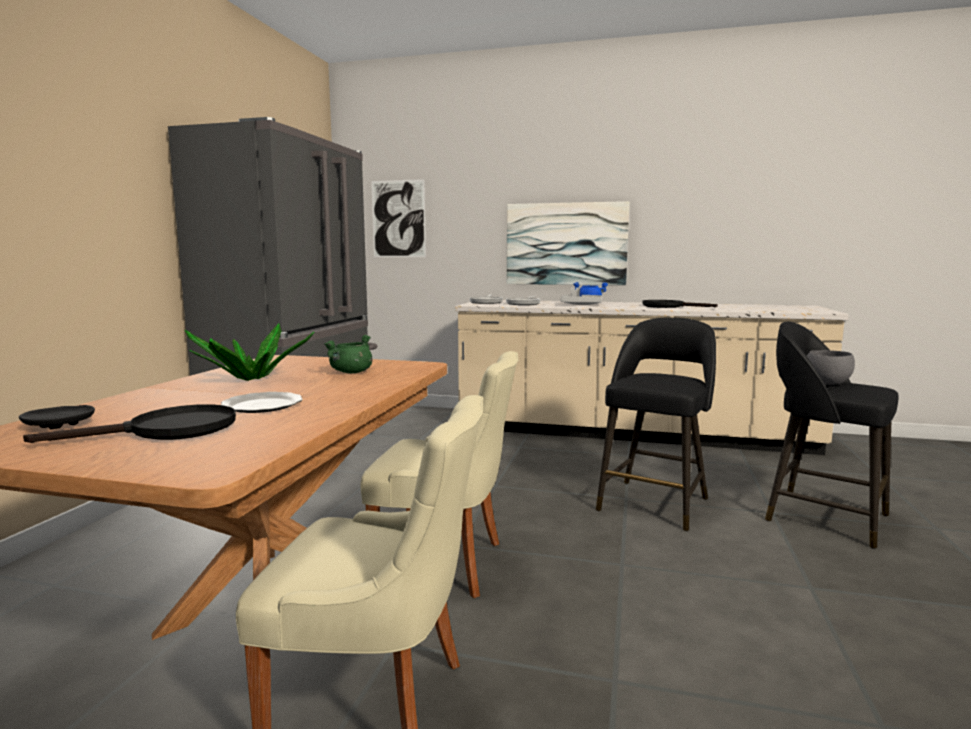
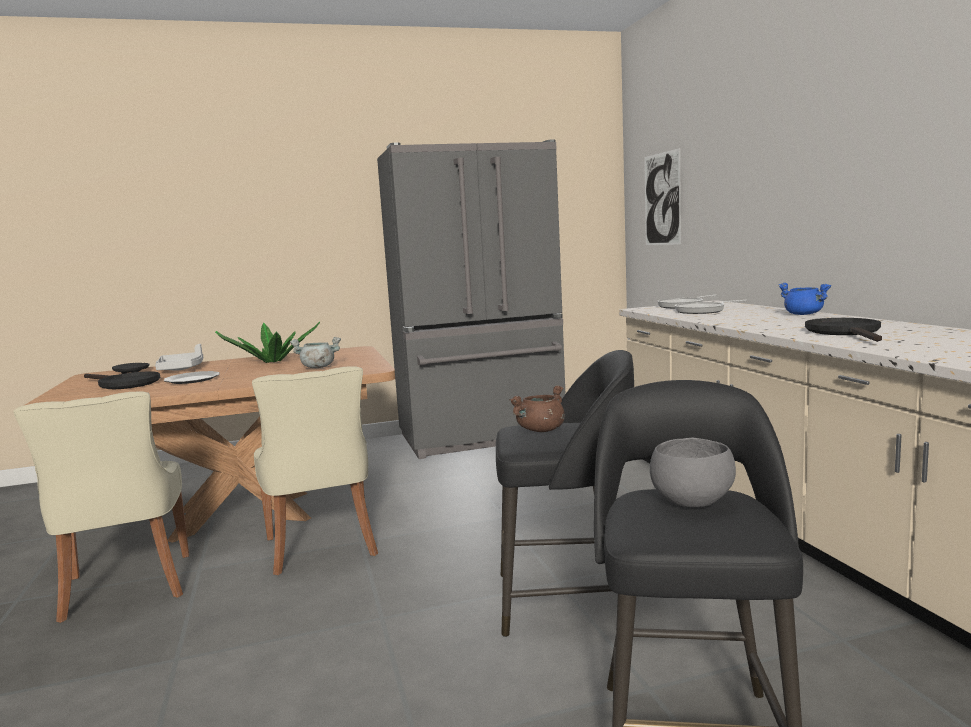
camera: 60 degrees right, 0 degrees up
(351, 372) = (317, 367): green cooking pot -> grey cooking pot
(566, 244) = (805, 222): picture -> none
(581, 305) = (750, 318): grey tray -> grey tray (181, 369)
(650, 379) = (540, 430): none -> brown cooking pot

